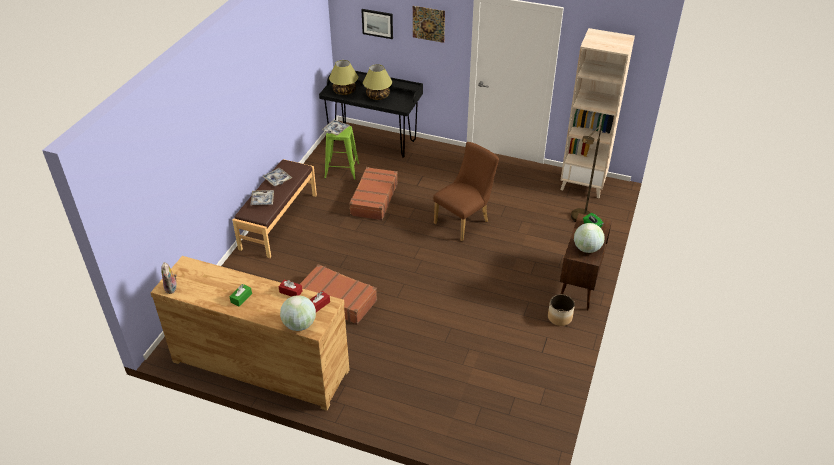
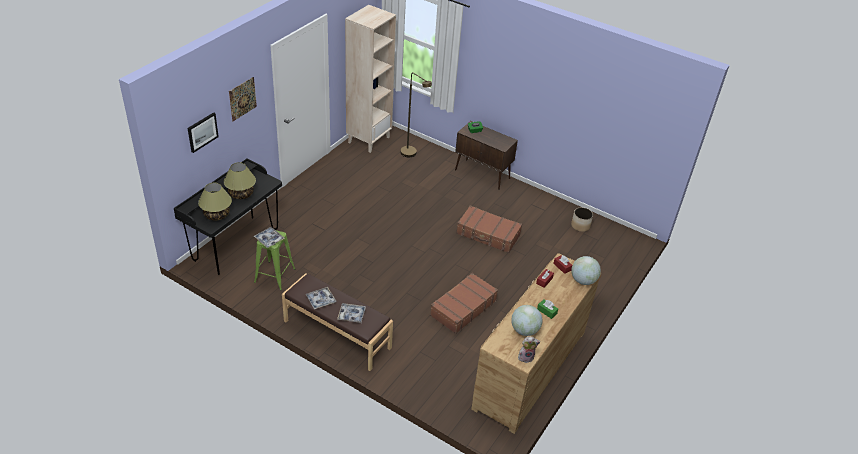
camera: 80 degrees left, 0 degrees up
(373, 199) = (332, 261): brown suitcase -> brown suitcase (488, 235)
(464, 221) = (388, 213): brown chair -> none
(559, 318) = (514, 193): planter -> planter (580, 226)
(587, 249) = (498, 139): globe -> globe (524, 330)

